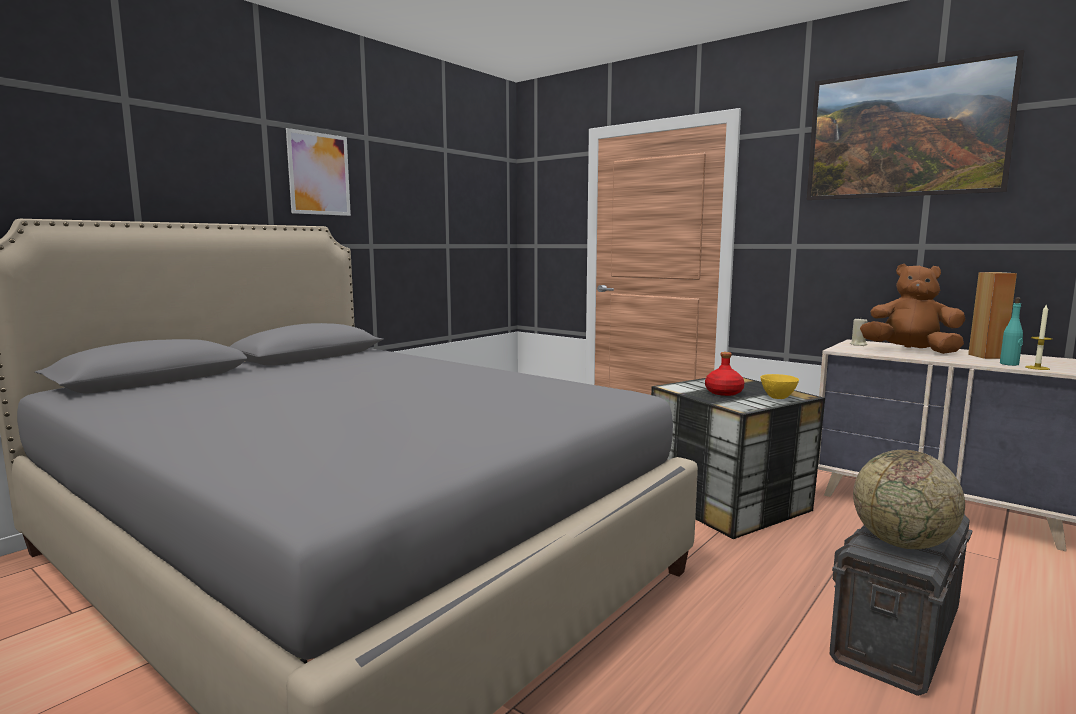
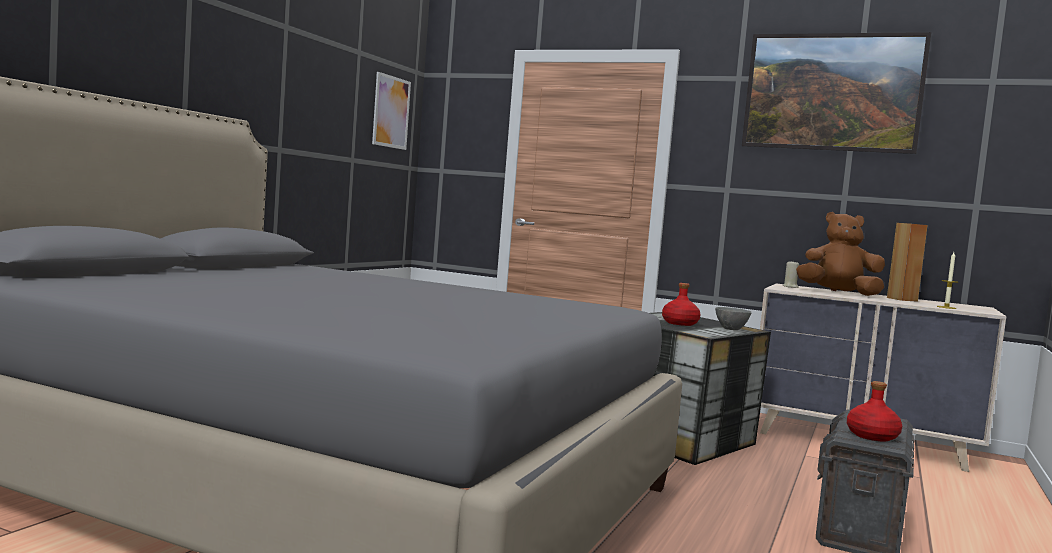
camera: 15 degrees left, 5 degrees down
(319, 174) = (238, 60): picture -> picture (391, 112)
(778, 398) = (731, 329): yellow bowl -> grey bowl
(902, 543) = (873, 436): globe -> red bottle
(1009, 364) = (923, 304): turquoise bottle -> none

